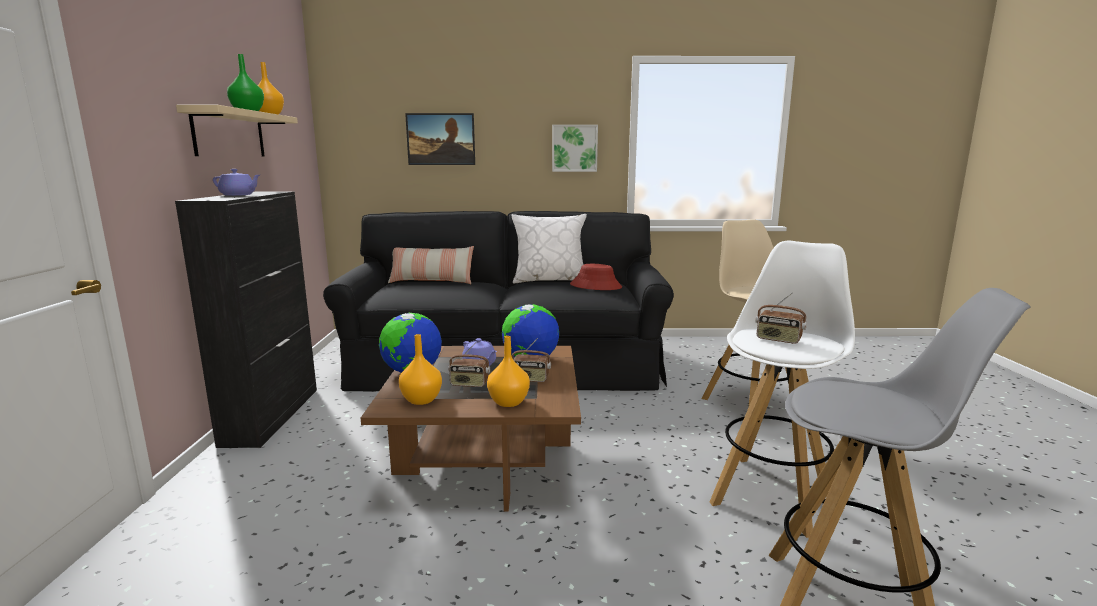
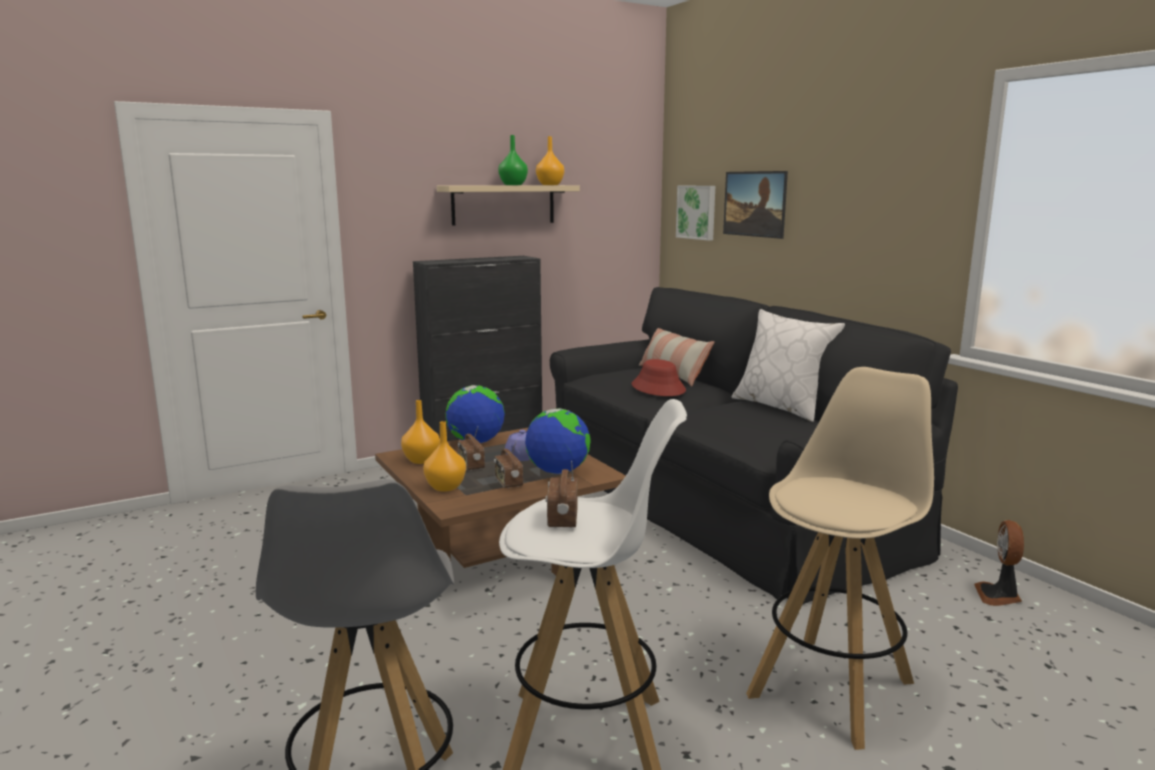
camera: 60 degrees right, 0 degrees up
(238, 195) = (476, 259): purple teapot -> none
(574, 148) = (897, 222): picture -> picture (697, 212)
(595, 286) = (787, 428): red hat -> red hat (658, 388)
(691, 348) = (998, 596): none -> fan

